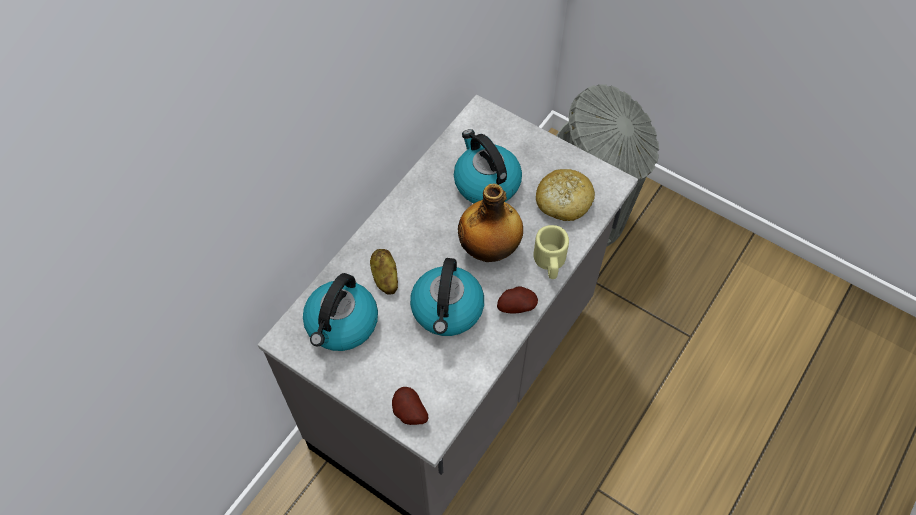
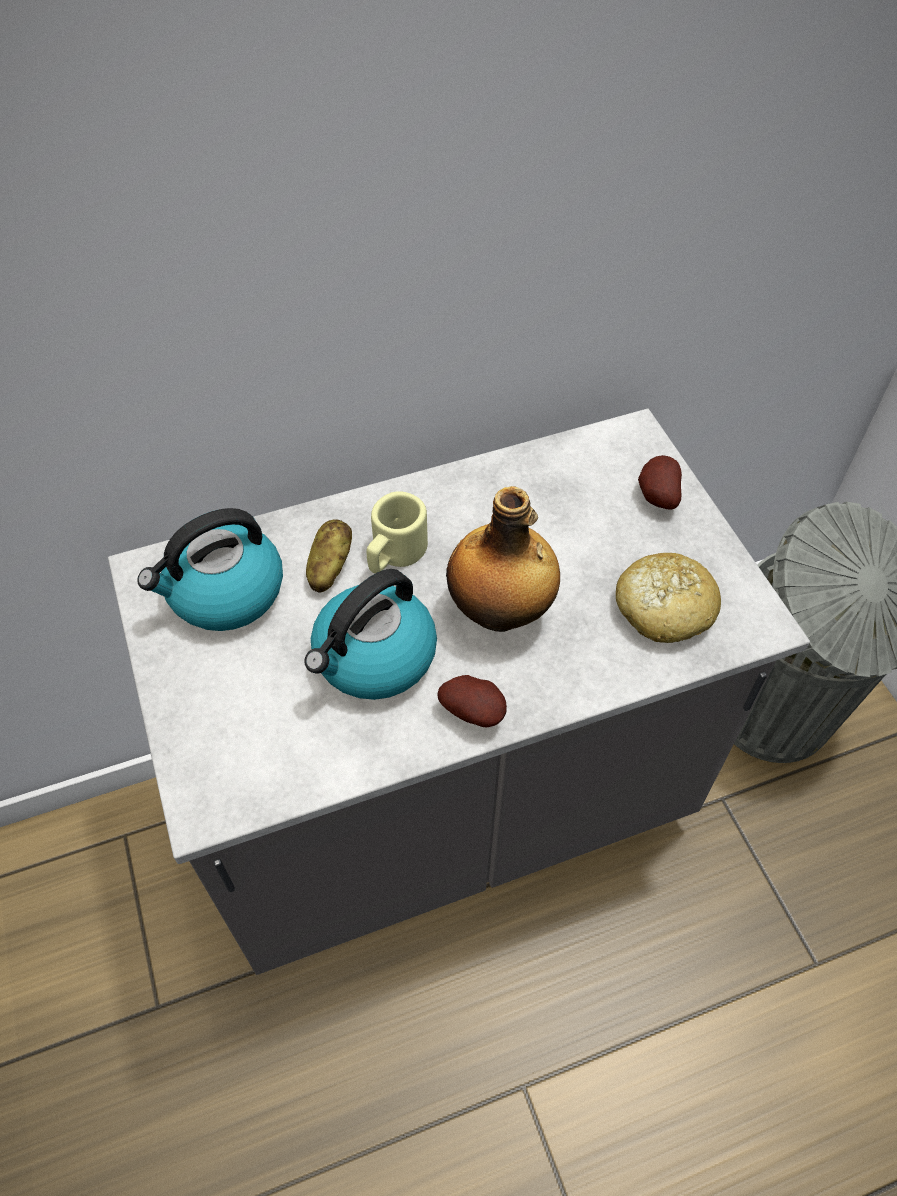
camera: 35 degrees right, 5 degrees down
(408, 413) = (202, 763): potato -> potato (656, 496)
(486, 183) = (568, 523): kettle -> none
(550, 262) = (574, 680): beige mug -> beige mug (394, 553)

